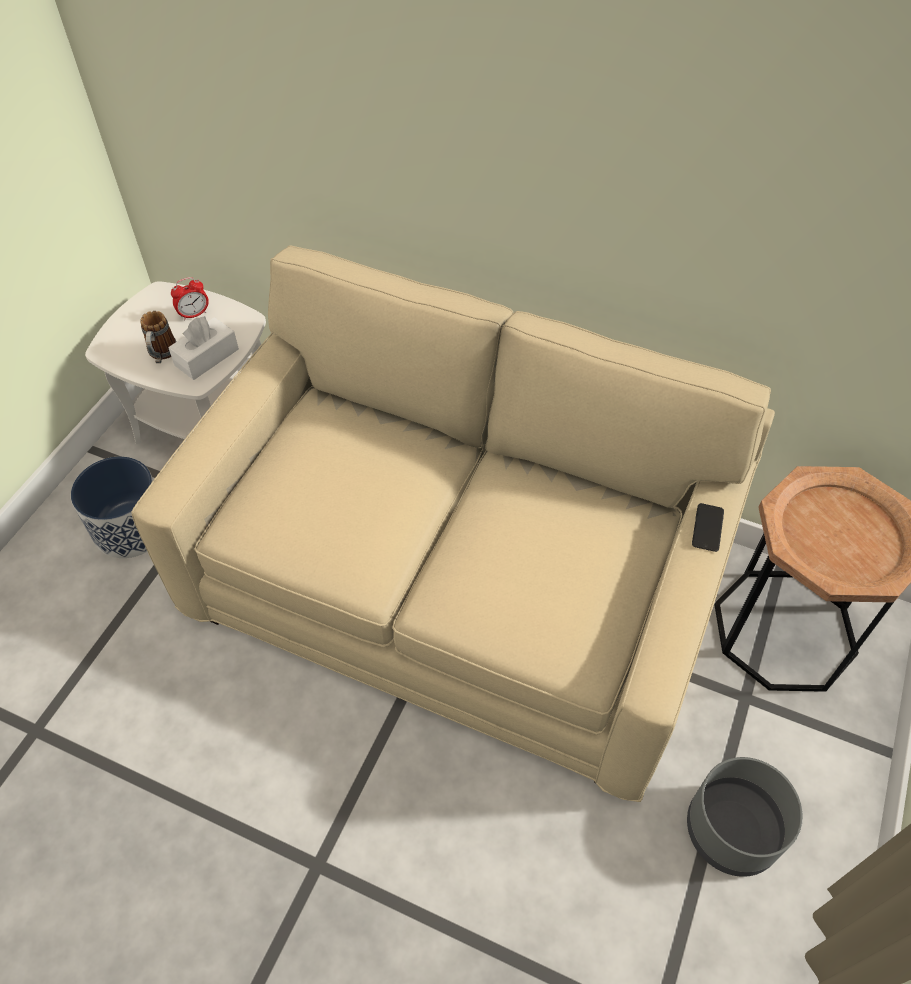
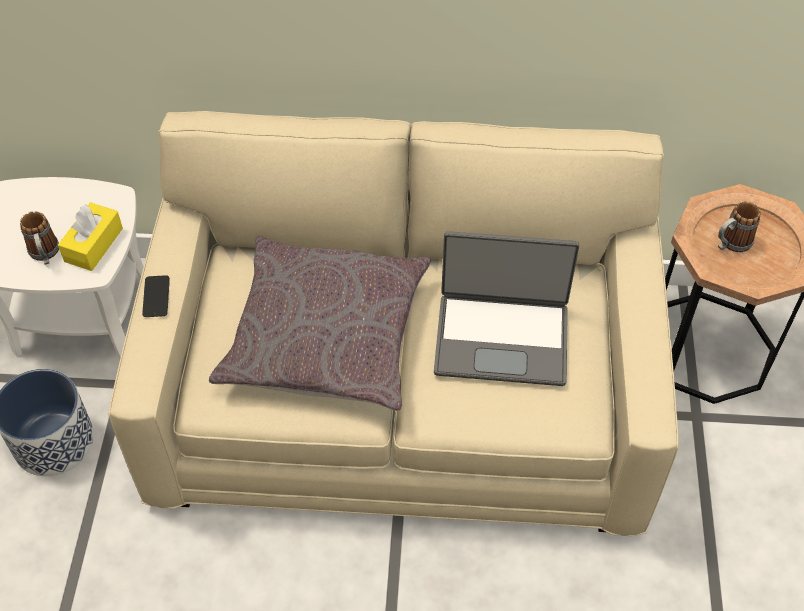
camera: 20 degrees left, 0 degrees up
(194, 314) = (58, 205): alarm clock -> none
(206, 357) = (93, 245): white tissue box -> yellow tissue box
(369, 499) = (325, 335): none -> grey pillow
(540, 553) = (502, 338): none -> laptop
(707, 528) = (640, 272): phone -> phone (156, 297)
(733, 830) = (728, 531): grey planter -> none
(824, 527) = (730, 244): none -> mug

